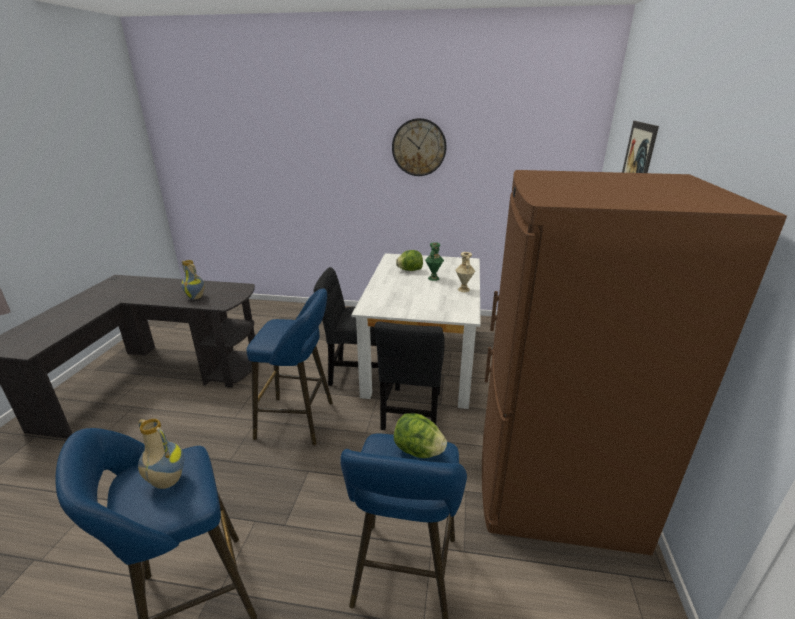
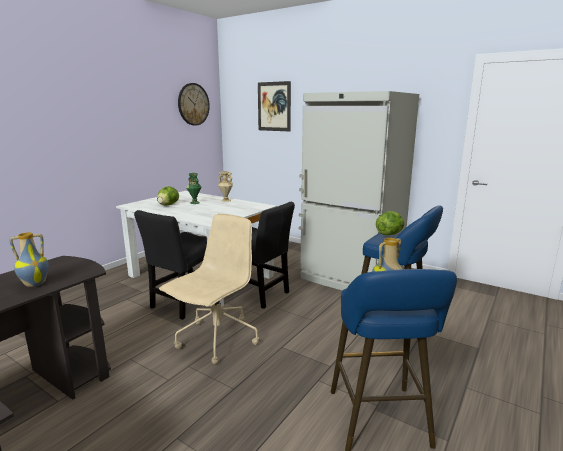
camera: 65 degrees left, 10 degrees down
(300, 420) = (215, 341): blue stool -> beige office chair
(419, 147) = (111, 106): wall clock -> wall clock (193, 104)
(553, 484) = (352, 273): brown fridge -> white fridge

